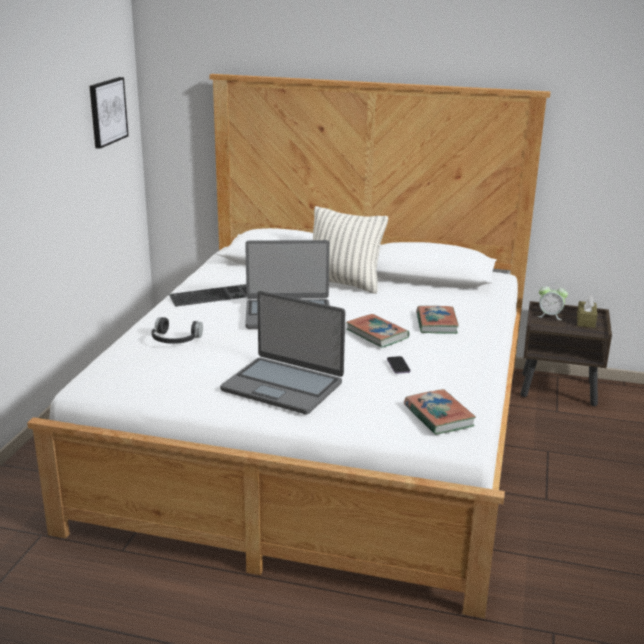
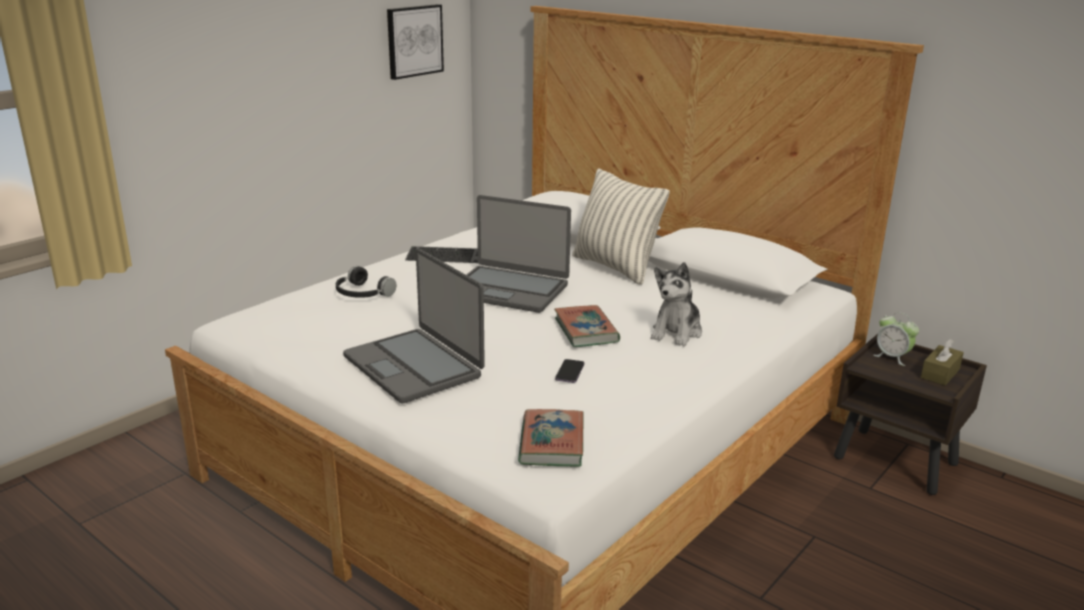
camera: 25 degrees right, 0 degrees up
(436, 323) = (676, 332): book -> plush toy

